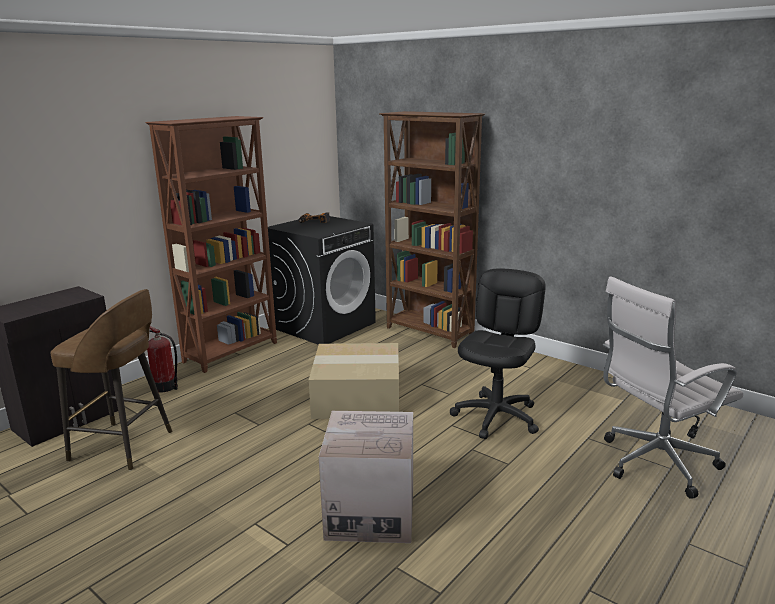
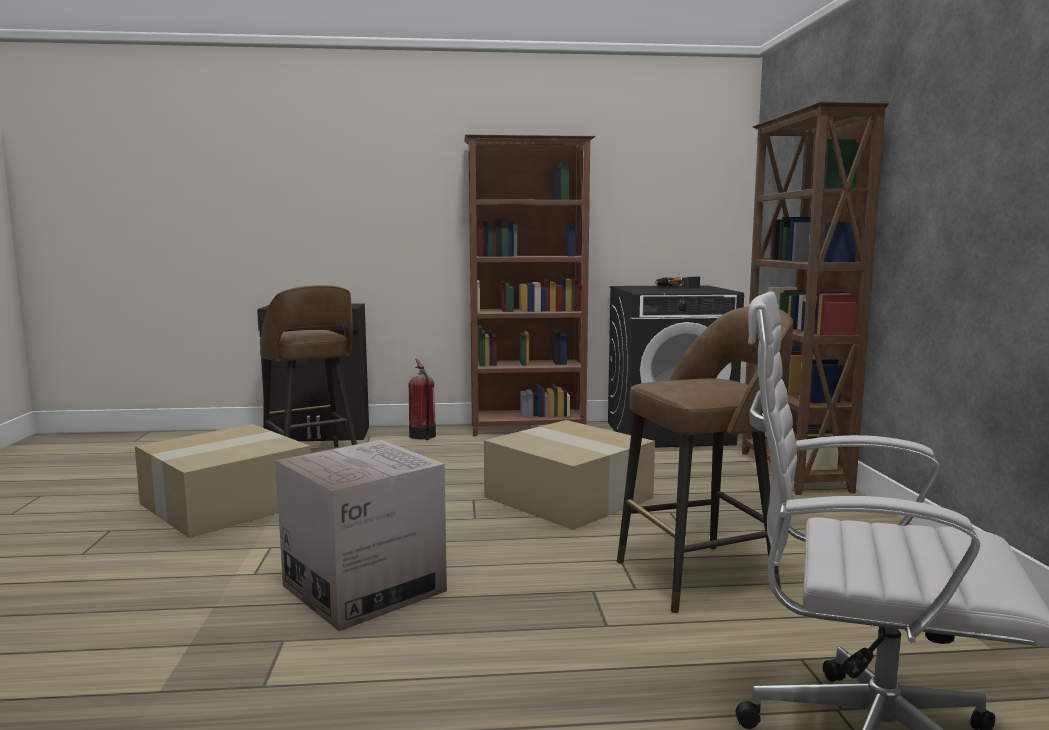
camera: 45 degrees right, 10 degrees down
(137, 512) = (227, 503): none -> cardboard box
(496, 417) = (700, 576): black office chair -> brown stool

